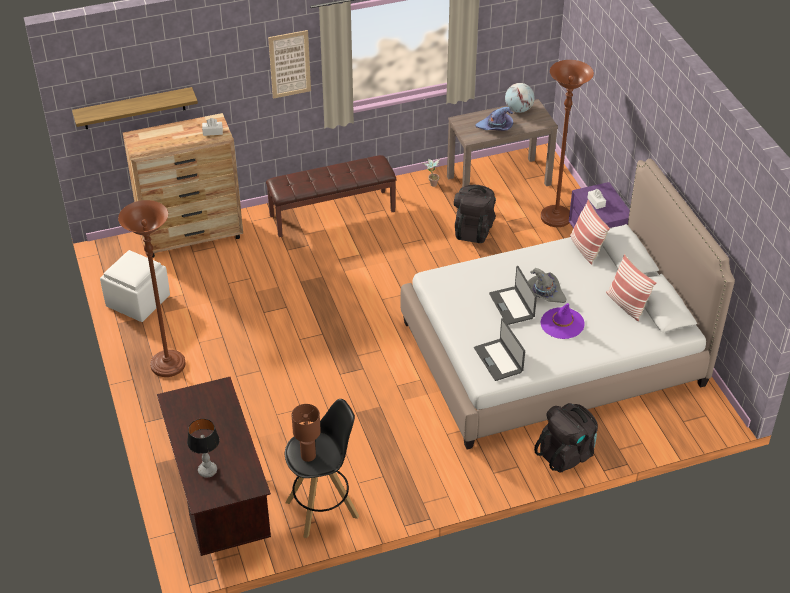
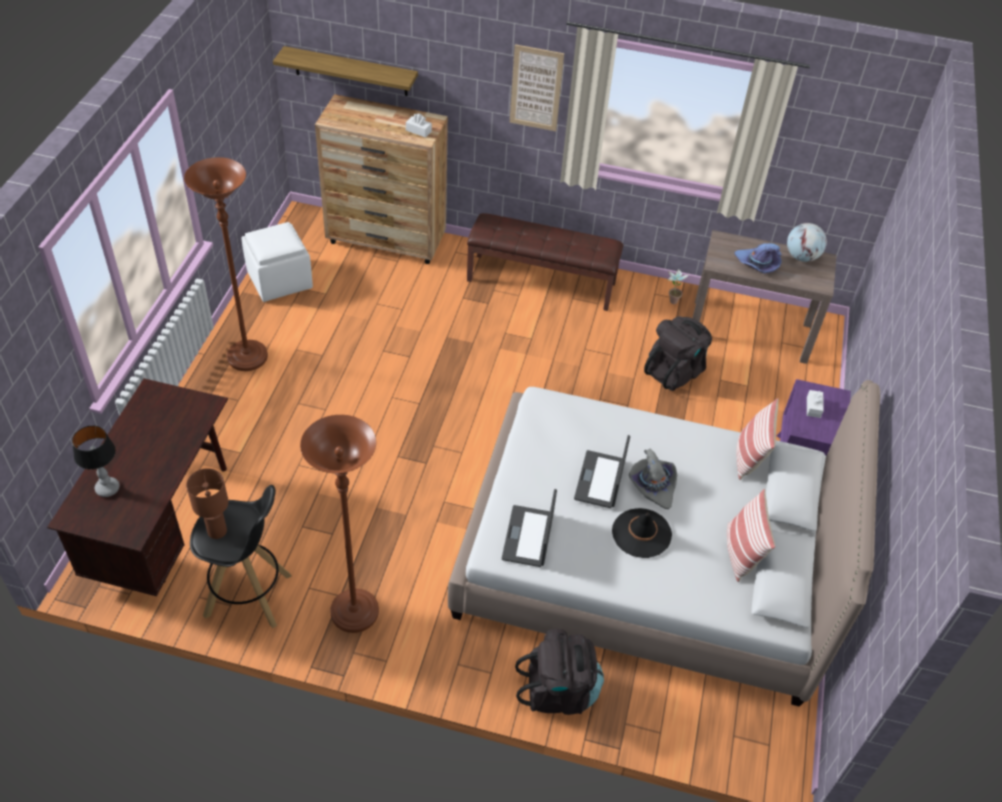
camera: 30 degrees right, 5 degrees up
(555, 218) = (781, 403): brown floor lamp -> brown floor lamp (354, 612)
(562, 323) = (641, 533): purple hat -> black hat

